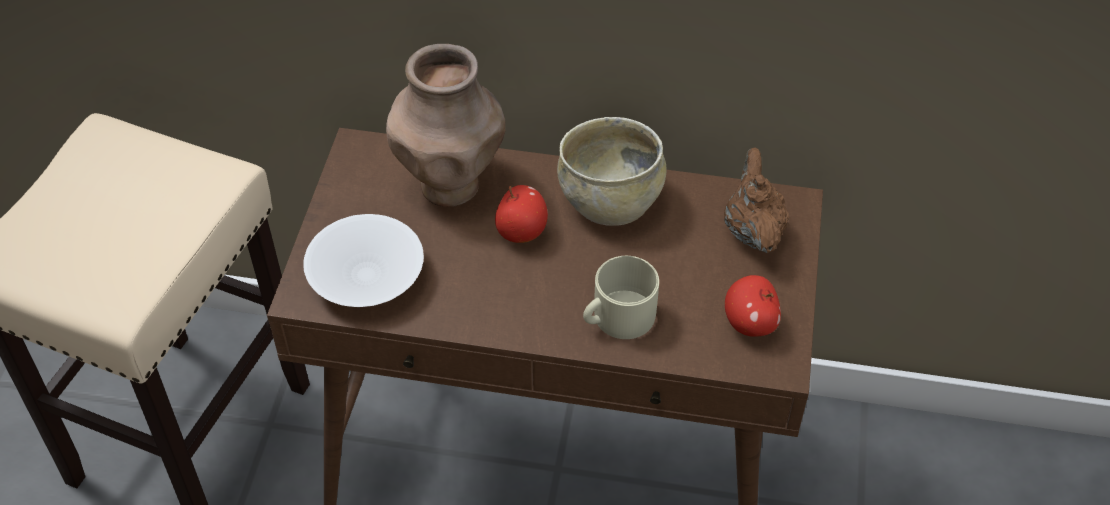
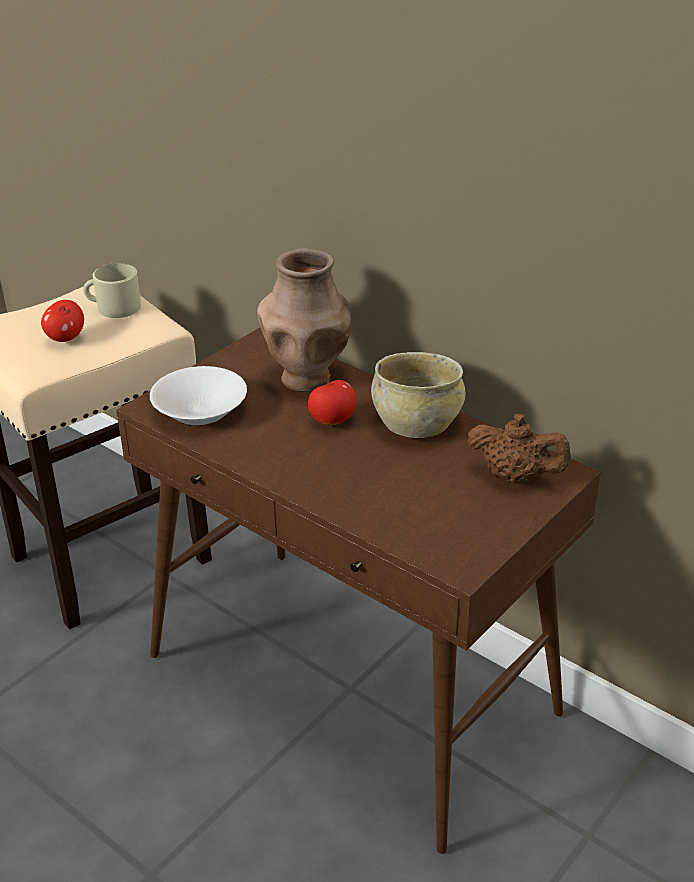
camera: 30 degrees right, 15 degrees down
(617, 318) = (357, 493): beige mug -> beige mug (113, 307)
(750, 323) = (460, 533): apple -> apple (65, 338)
(752, 230) = (515, 477): brown teapot -> brown teapot turned 90 degrees clockwise

